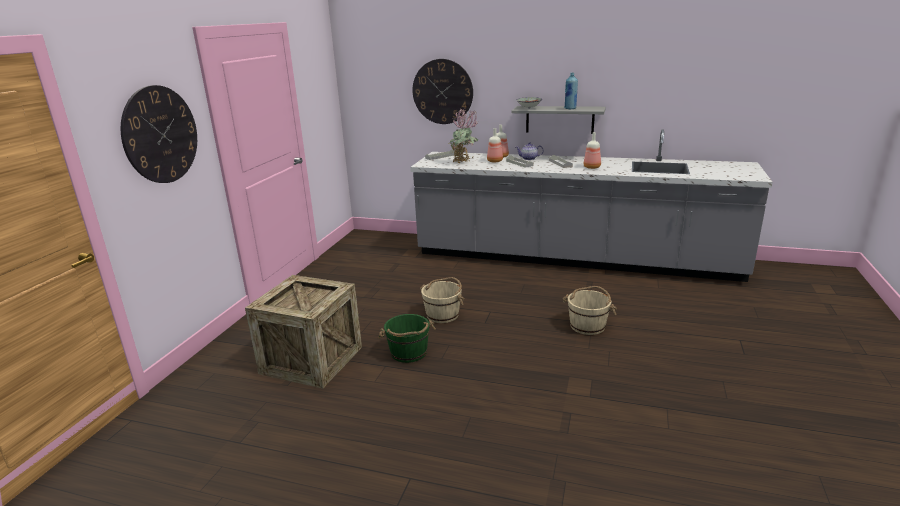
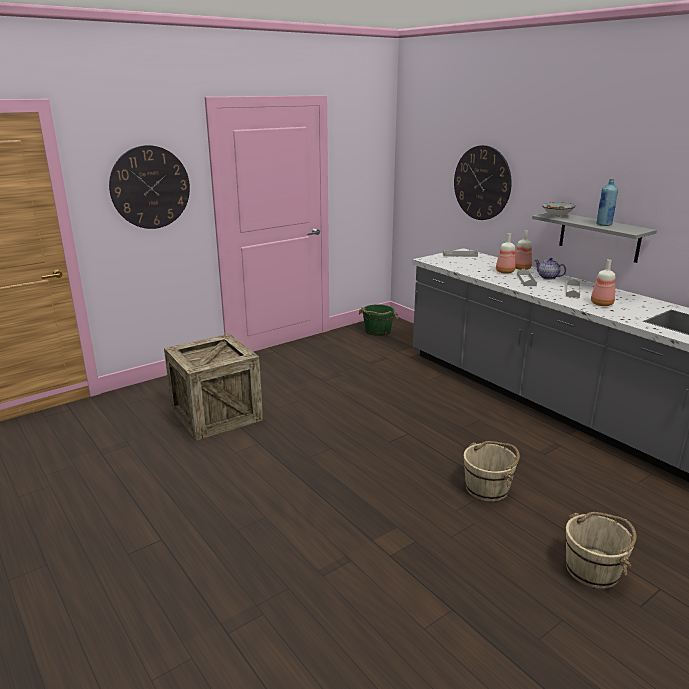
camera: 35 degrees right, 0 degrees up
(408, 353) = (290, 440): green bucket -> green bucket (377, 331)
(443, 314) = (362, 419): beige bucket -> beige bucket (593, 569)
(464, 163) = (470, 266): potted plant -> none

